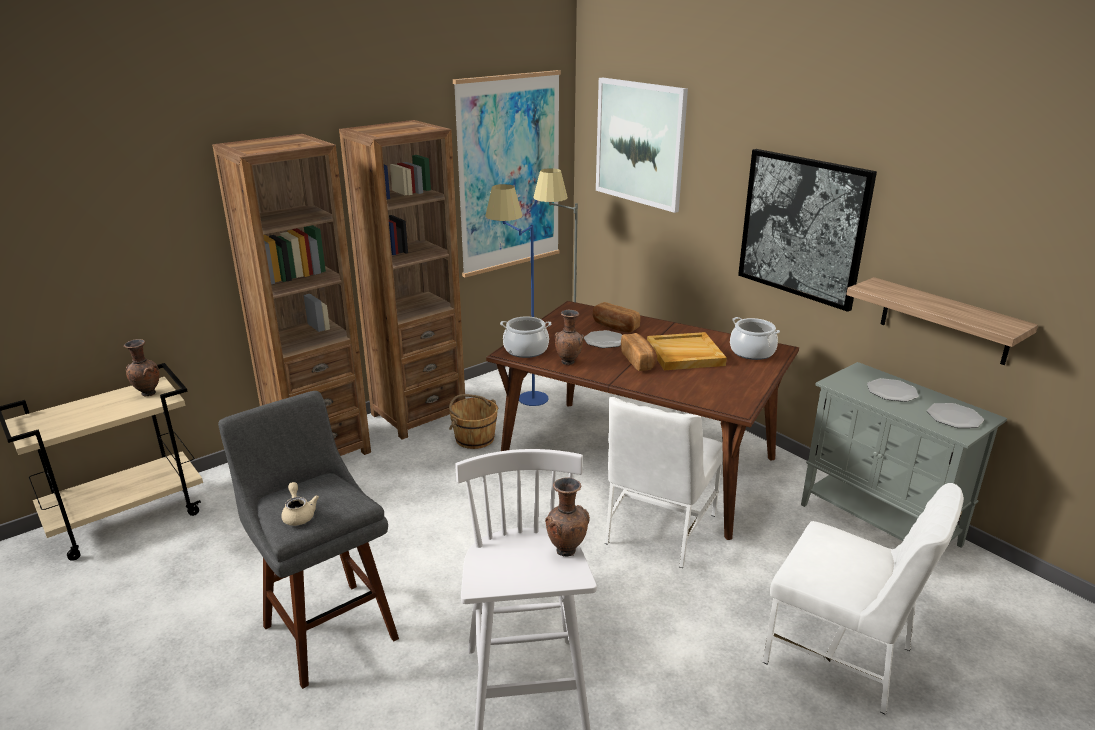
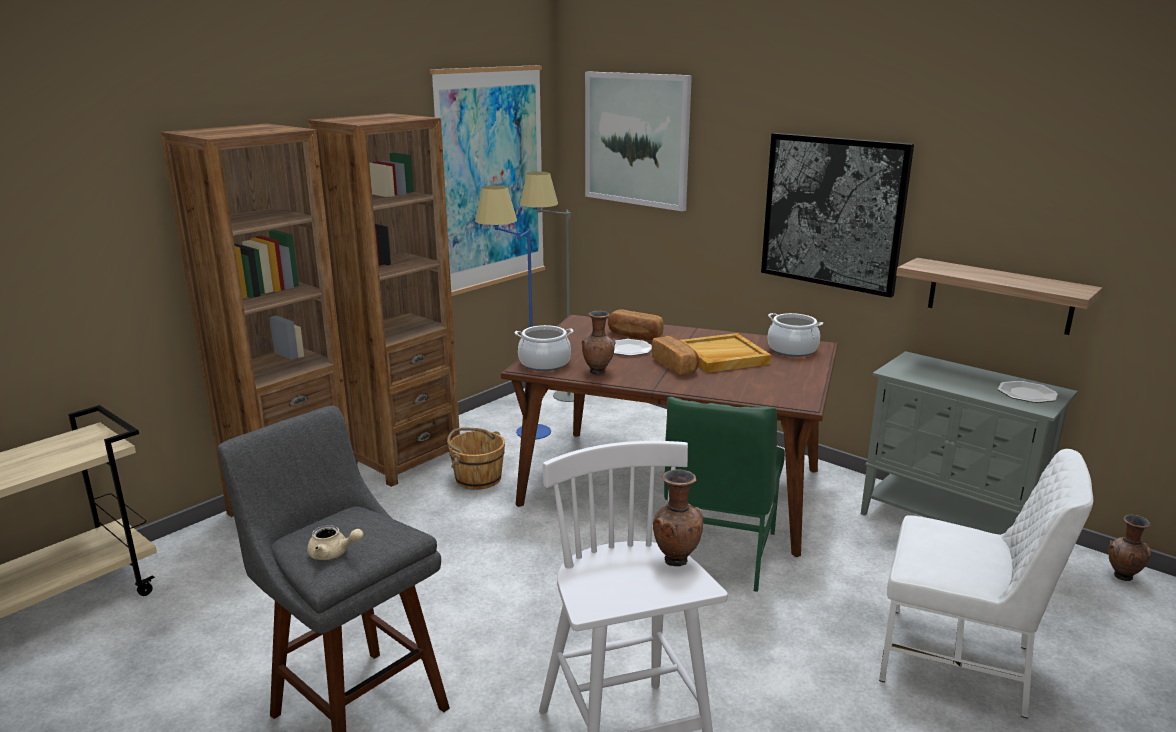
camera: 10 degrees left, 5 degrees down
(147, 394) = (82, 442): brown vase -> brown vase (1122, 577)
(299, 514) = (333, 553): beige teapot -> beige teapot turned 135 degrees clockwise
(658, 529) = (717, 553): white chair -> green chair
(891, 391) = (953, 375): plate -> none

